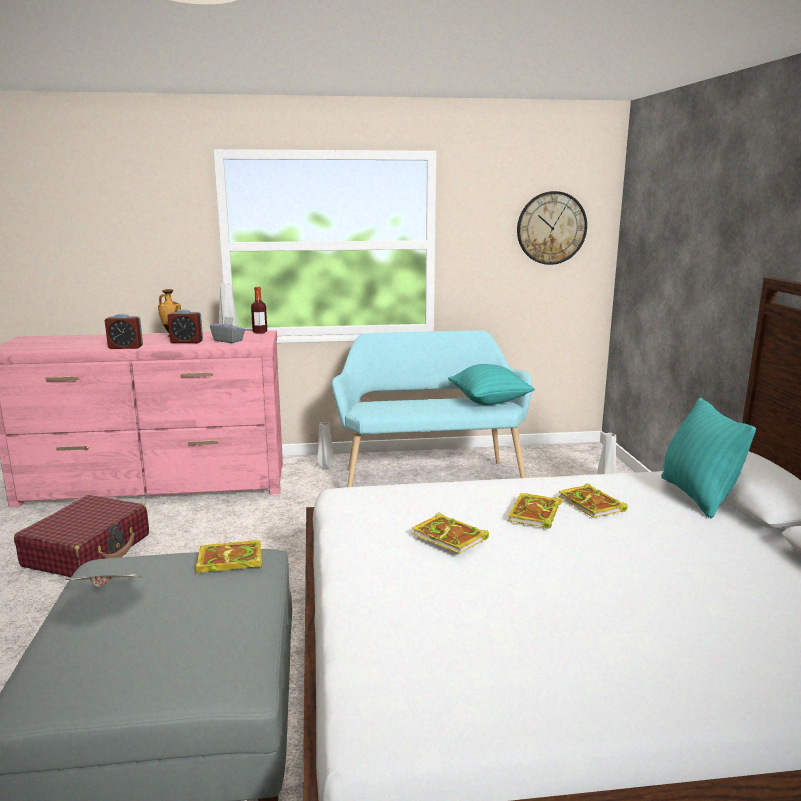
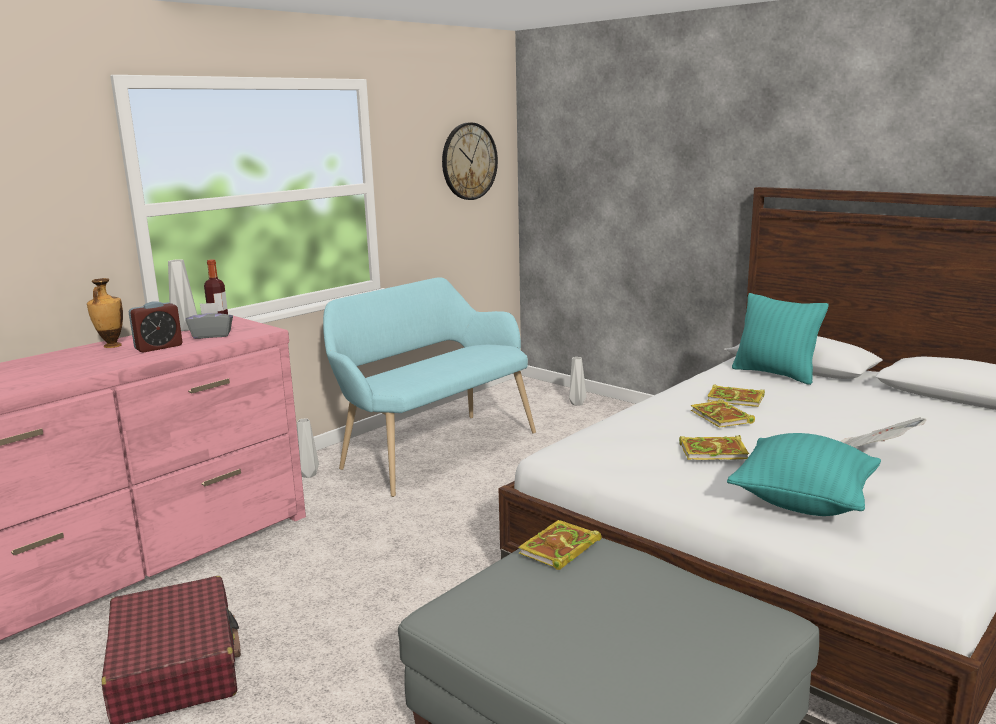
camera: 40 degrees left, 0 degrees up
(104, 598) = (527, 630): newspaper -> newspaper (875, 454)
(125, 347) = (90, 370): alarm clock -> none
(489, 401) = (484, 349): turquoise pillow -> turquoise pillow (803, 502)

